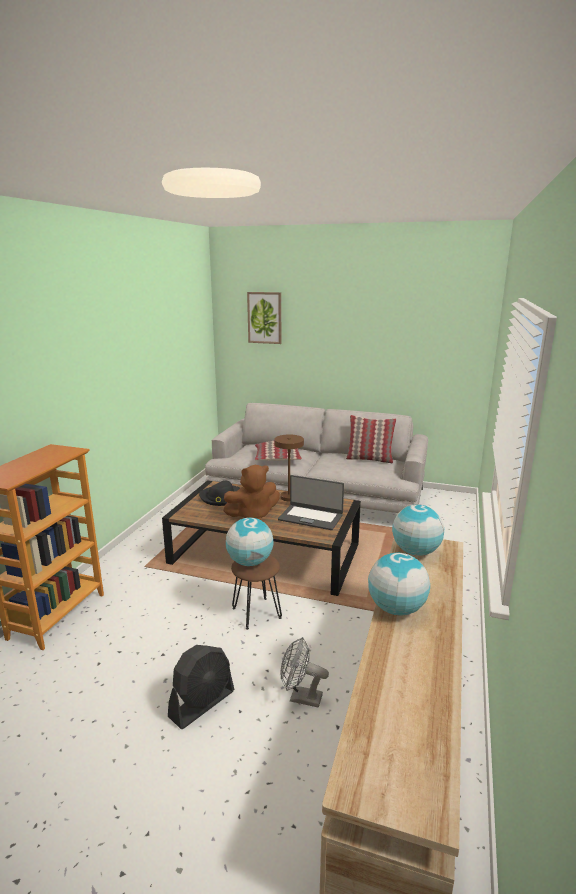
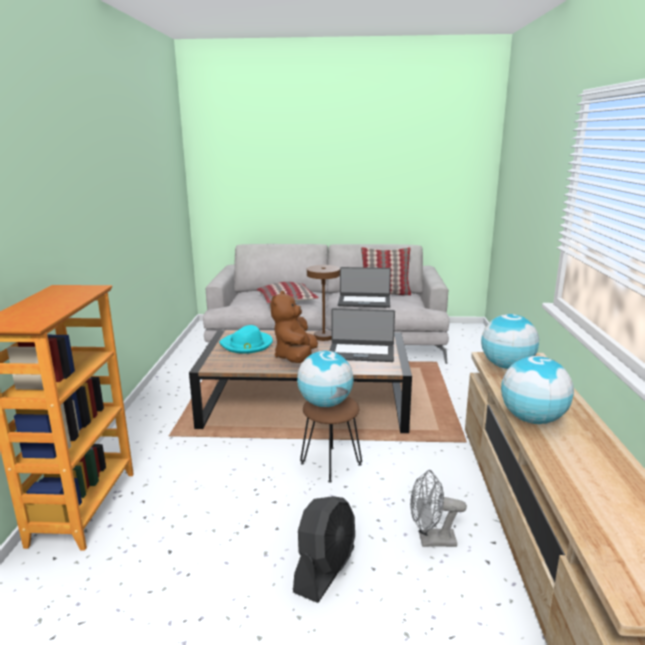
camera: 15 degrees left, 0 degrees up
(221, 497) = (247, 345): black hat -> turquoise hat
(252, 515) = (295, 358): brown plush toy -> brown plush toy turned 135 degrees clockwise
(264, 317) = (248, 146): picture -> none
(344, 466) = (364, 302): none -> laptop

